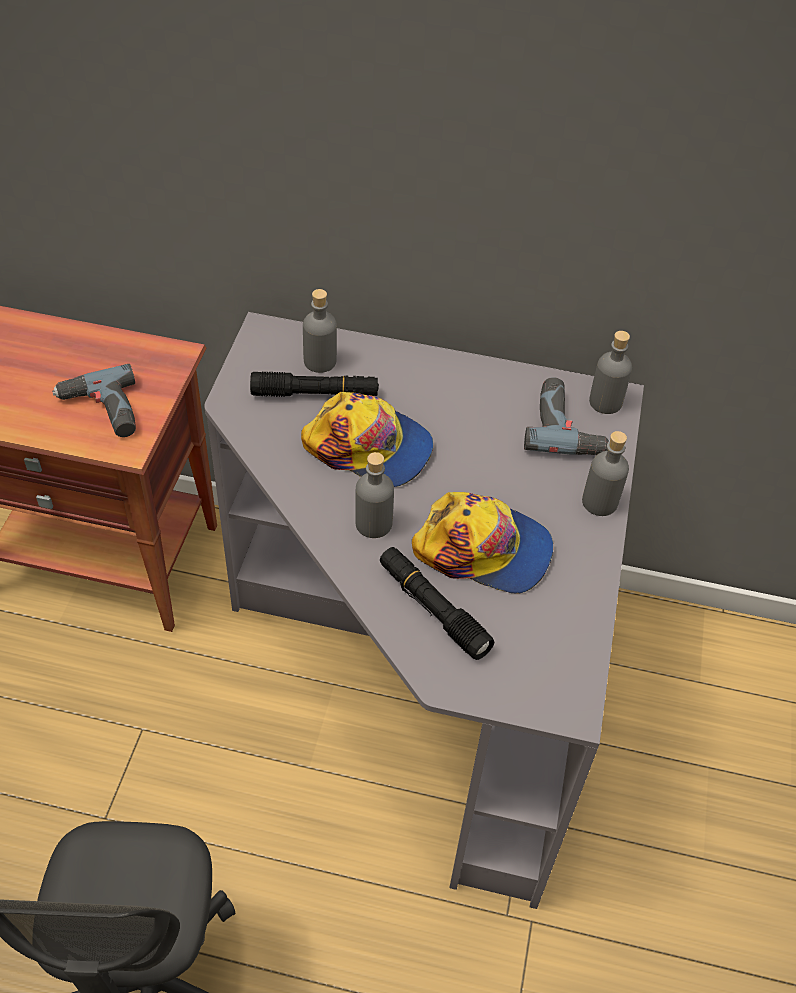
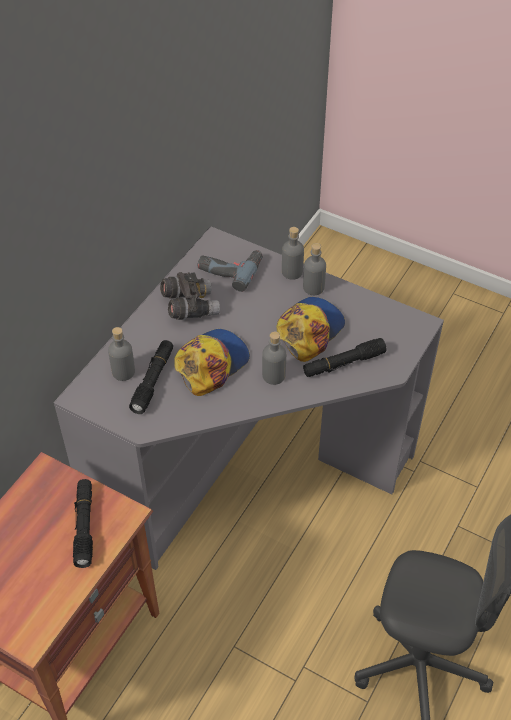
camera: 70 degrees left, 0 degrees up
(101, 412) = (84, 526): power drill -> black flashlight
(467, 399) = (189, 307): none -> grey binoculars
(605, 402) = (217, 246): grey bottle -> grey bottle (313, 287)

